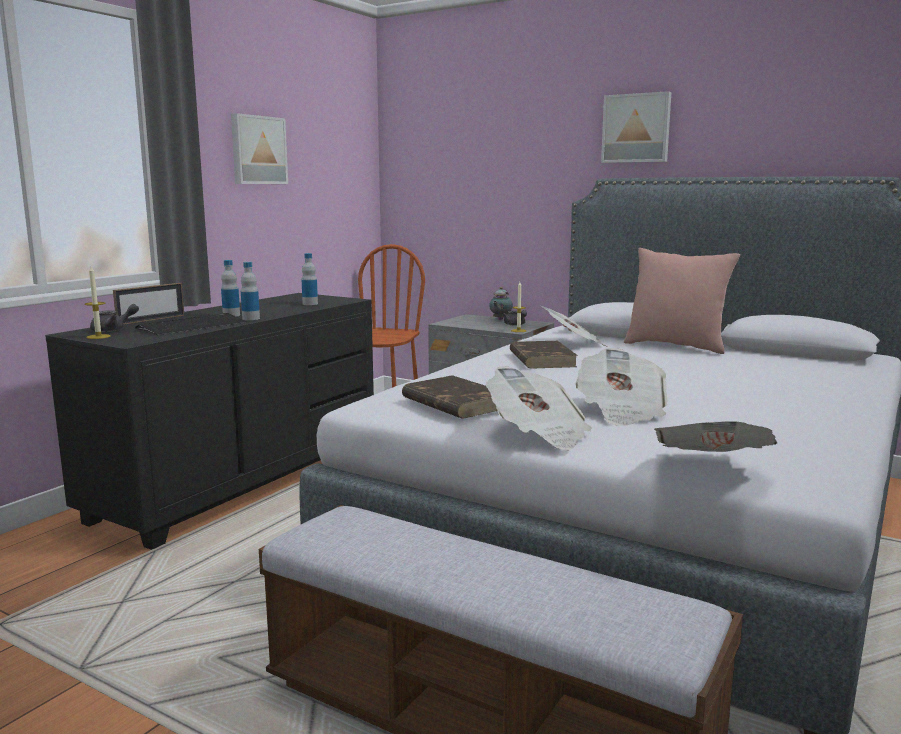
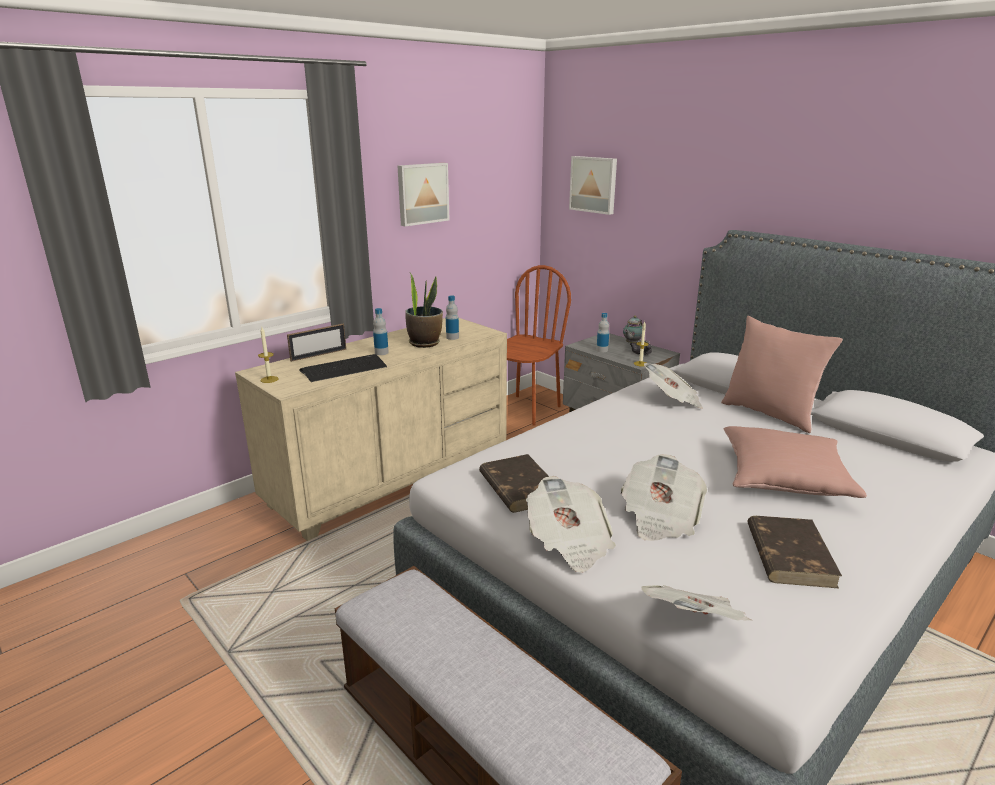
camera: 15 degrees right, 10 degrees up
(113, 330) = (284, 369): grey teapot -> none
(241, 483) = (391, 479): black dresser -> beige dresser
(251, 318) = (393, 360): bottle -> bottle (602, 350)
(279, 308) = (424, 343): none -> potted plant
(541, 359) = (630, 423): brown book -> brown book (789, 554)
(636, 128) = (773, 182): picture -> picture (594, 184)
(722, 380) = (784, 478): none -> pink pillow

